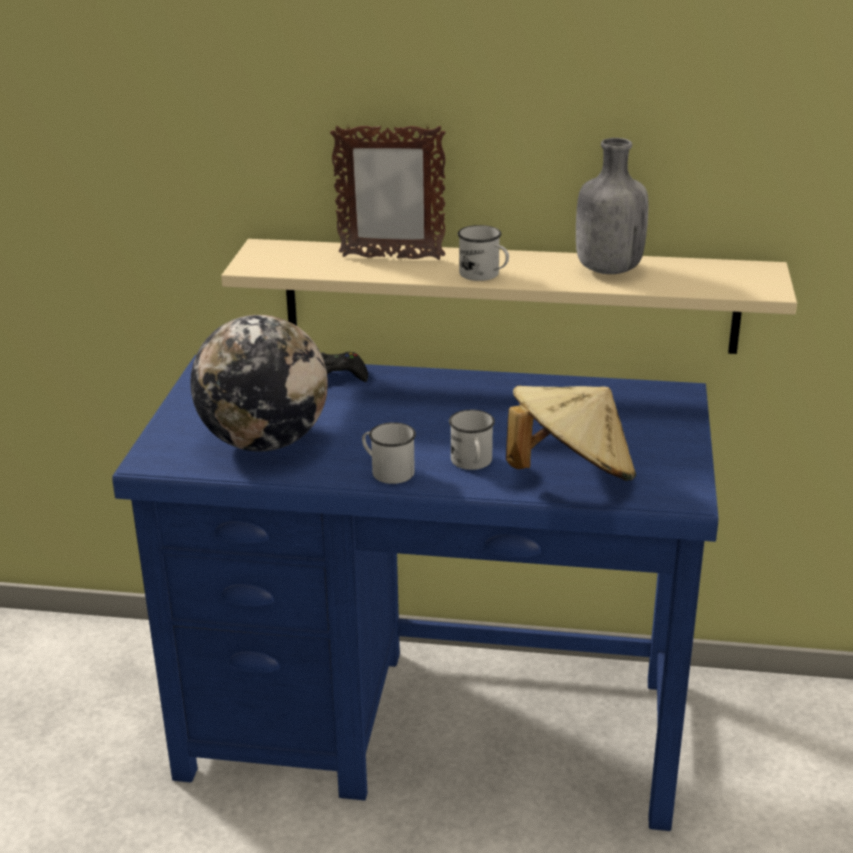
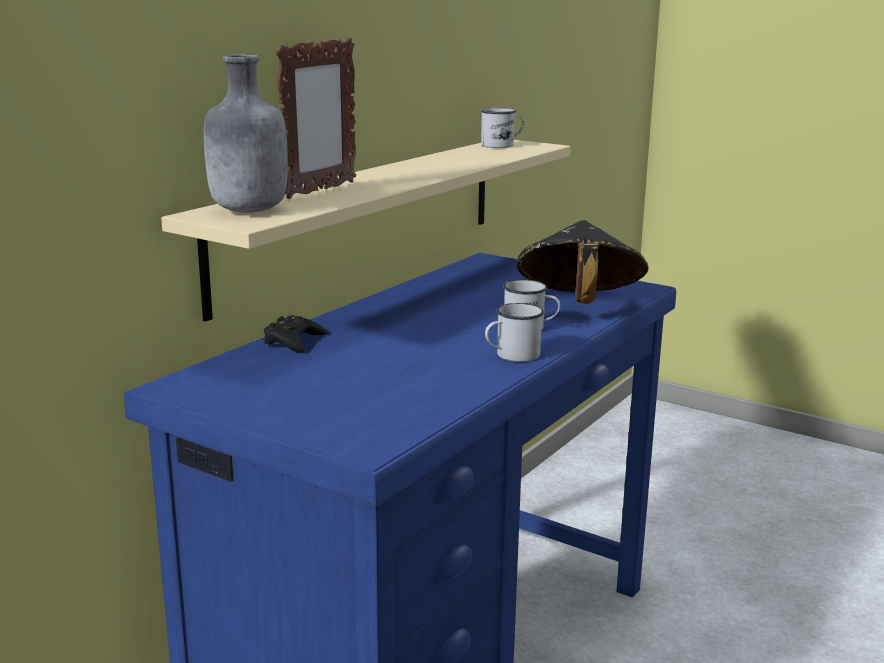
camera: 65 degrees left, 10 degrees down
(264, 442) = (394, 390): globe -> none
(484, 275) = (411, 179): white mug -> white mug (502, 145)
(571, 473) = (578, 306): beige hat -> black hat
(607, 269) = (452, 159): grey bottle -> grey bottle (247, 211)

